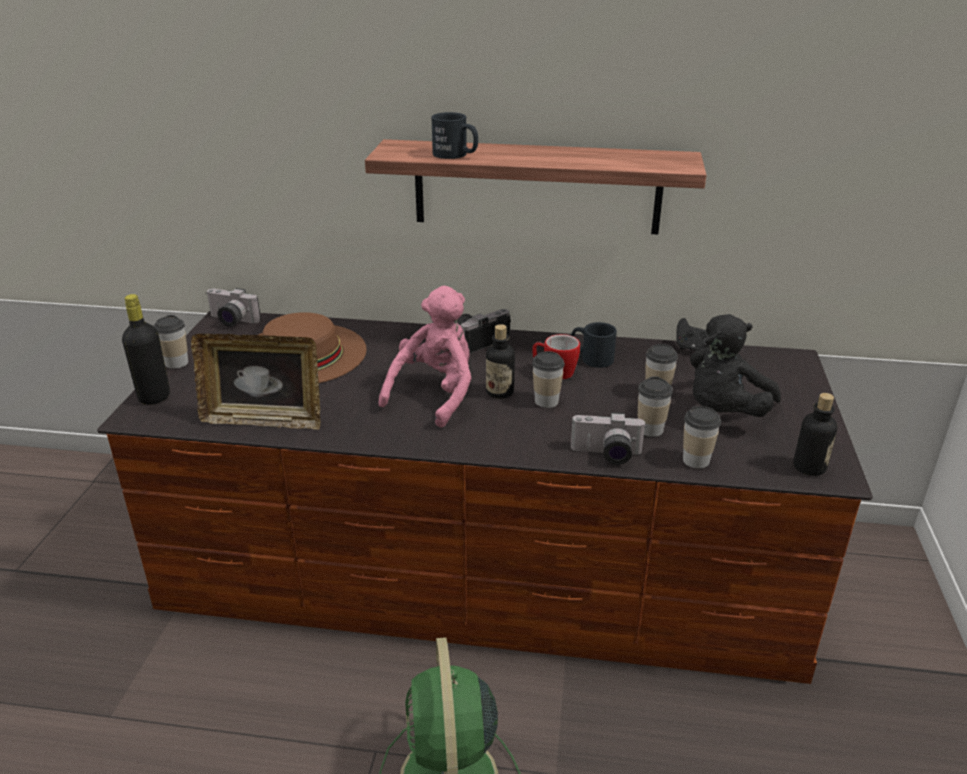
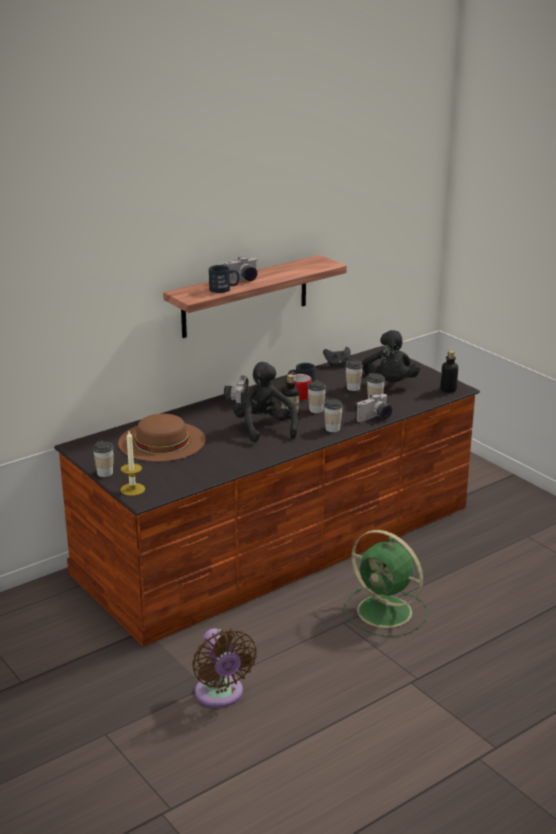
camera: 45 degrees left, 5 degrees down
(102, 743) = (220, 695): none -> brown fan
(154, 397) = (132, 489): black bottle -> candle
(231, 321) = (84, 445): camera -> camera (241, 280)
(264, 420) = (210, 471): picture frame -> none
(435, 394) = (264, 428): pink plush toy -> black plush toy
(696, 460) = (409, 405): cup -> cup (332, 429)

